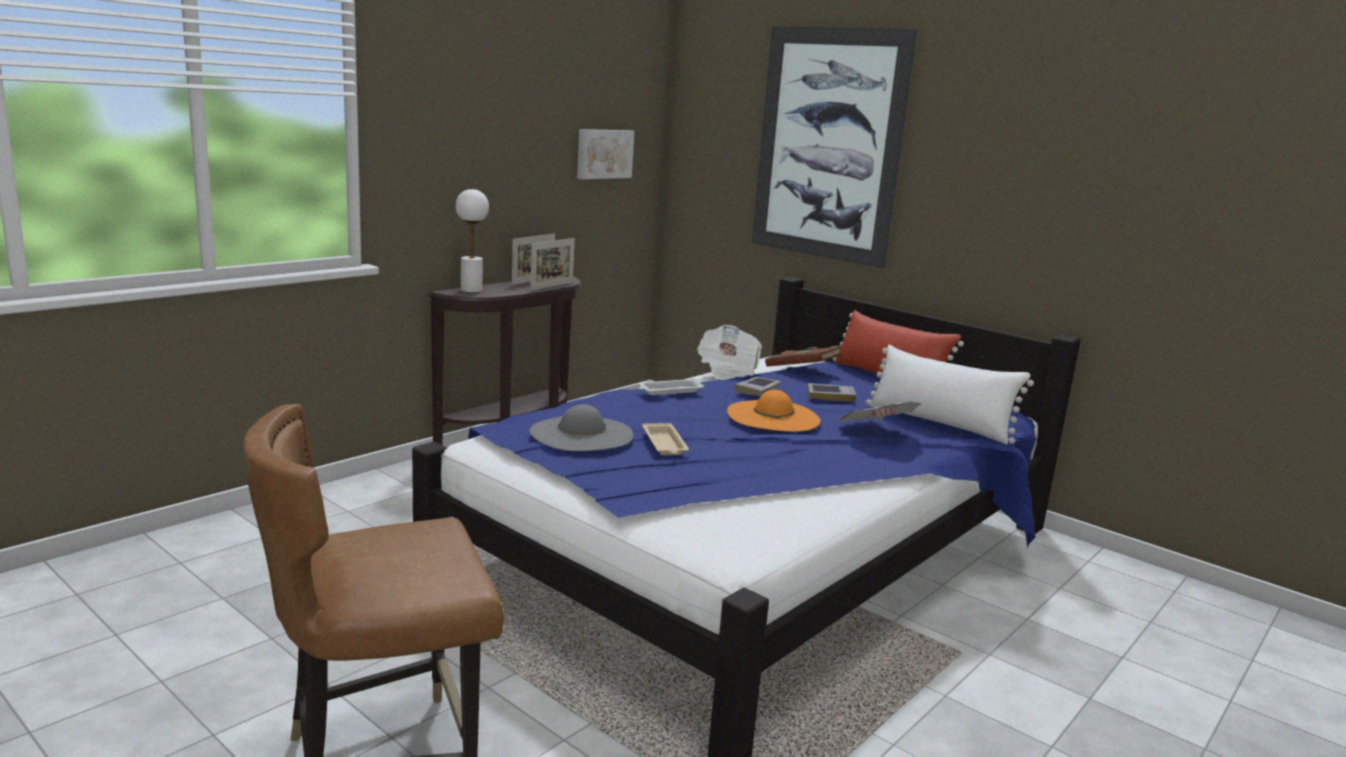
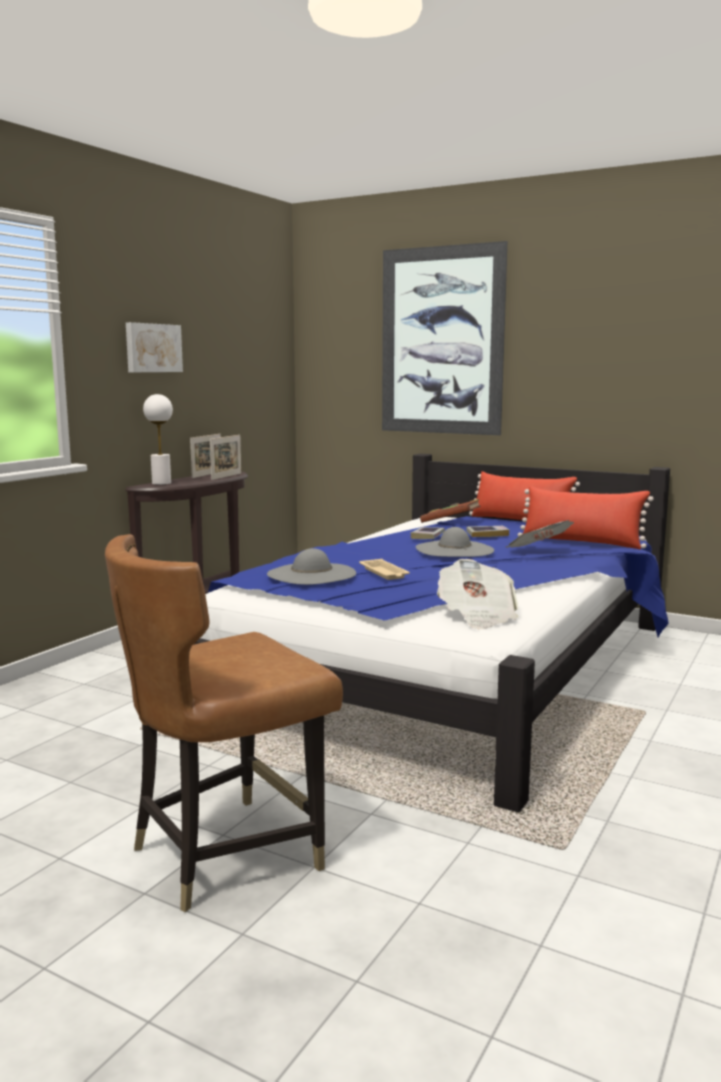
camera: 10 degrees left, 5 degrees down
(603, 154) = (250, 365): picture -> picture (152, 348)
(669, 390) = (358, 542): white tray -> none
(727, 370) = (392, 528): newspaper -> newspaper (477, 616)
(773, 416) = (454, 549): orange hat -> grey hat
(939, 423) = (581, 542): white pillow -> red pillow

